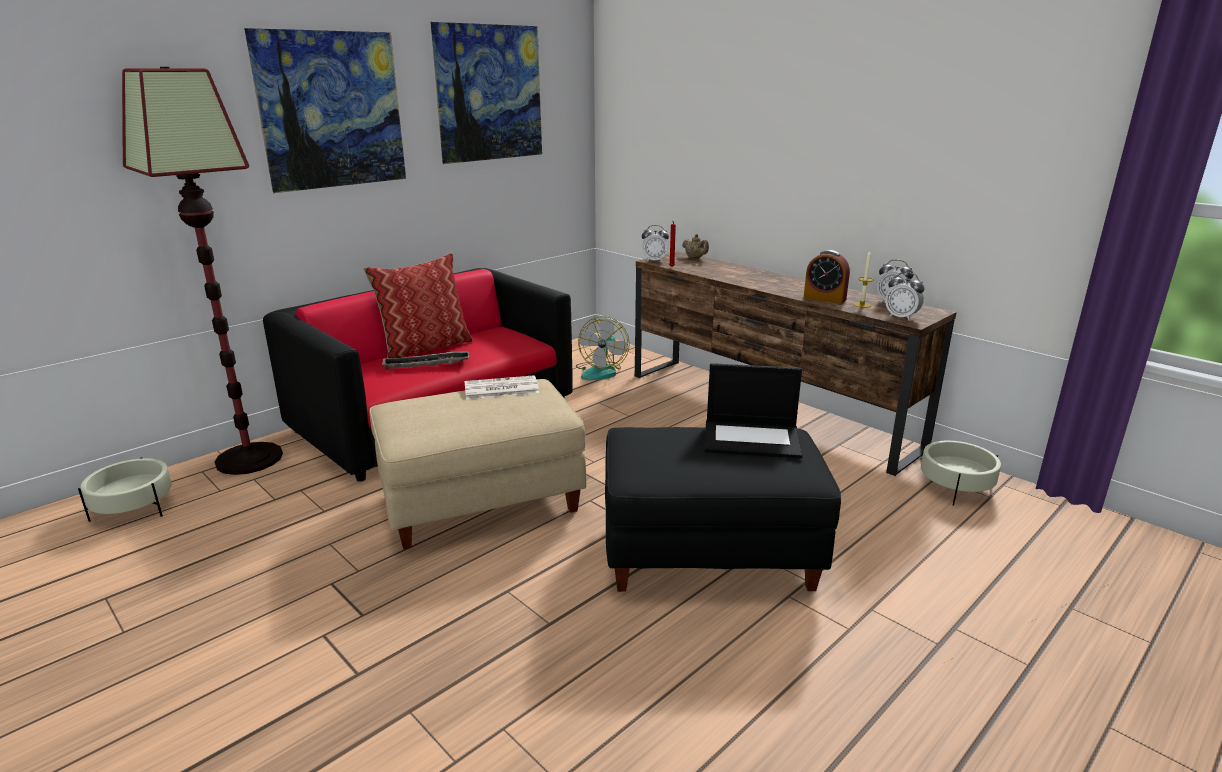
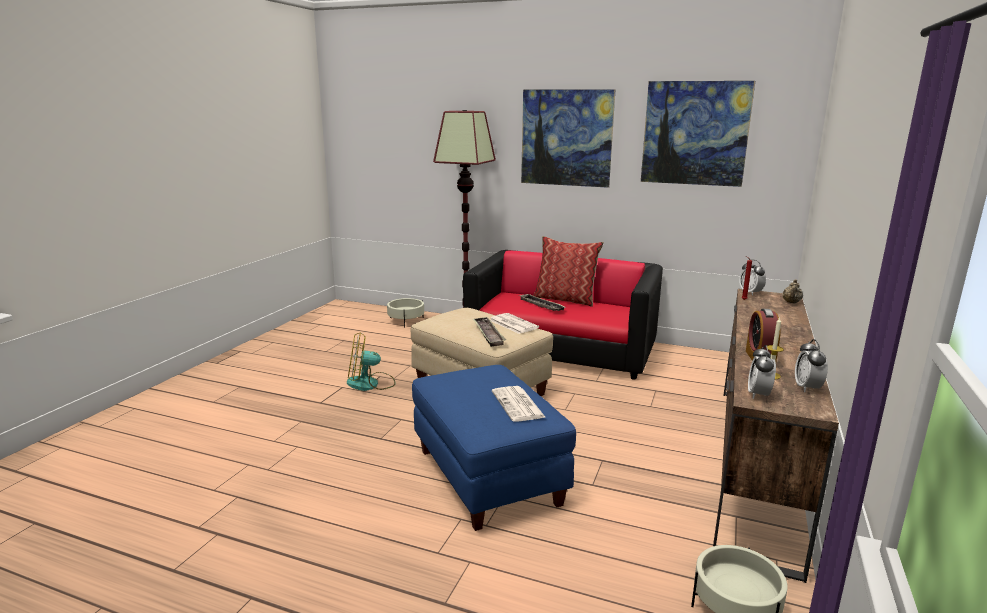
camera: 65 degrees right, 5 degrees down
(520, 410) = (488, 334): none -> tray
(601, 371) = (710, 379): fan -> fan (370, 384)
(708, 553) = (489, 476): black ottoman -> blue ottoman
(752, 439) = (518, 405): laptop -> newspaper

